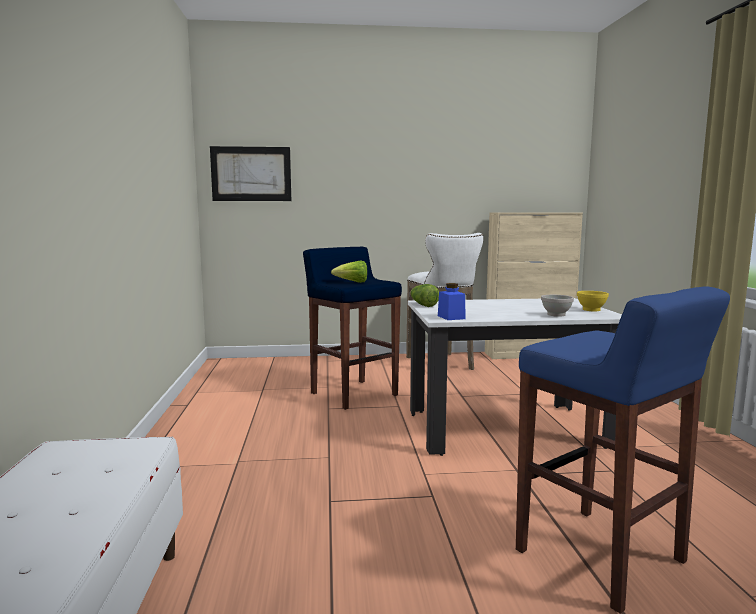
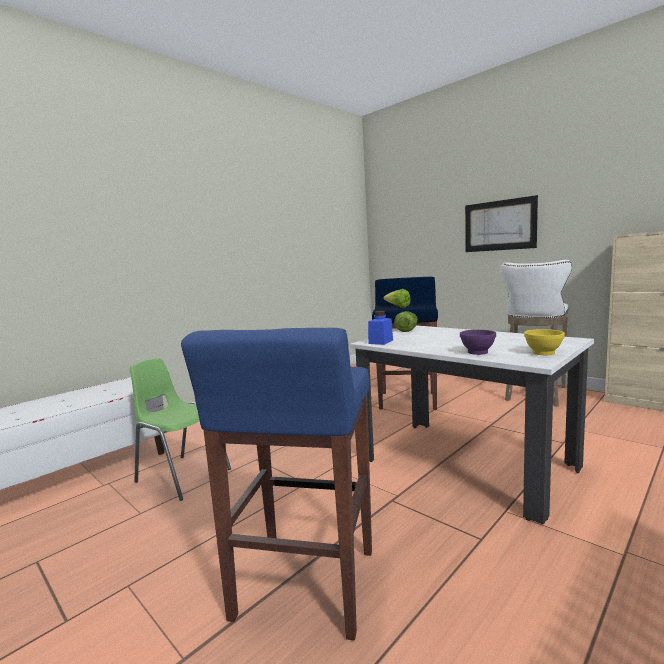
camera: 50 degrees right, 0 degrees up
(251, 174) = (398, 221): picture -> picture (499, 225)
(280, 559) = (182, 475): none -> green chair
(556, 315) = (478, 352): white bowl -> purple bowl

